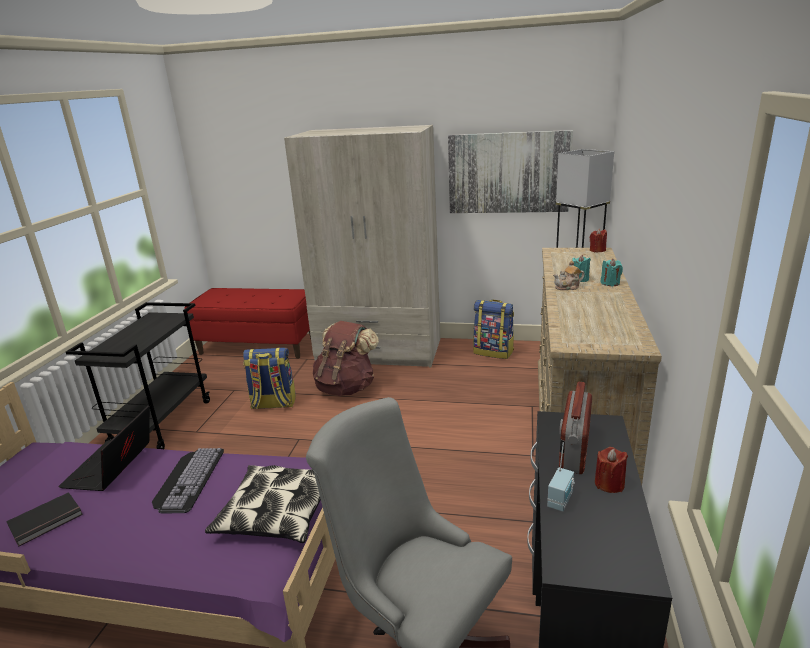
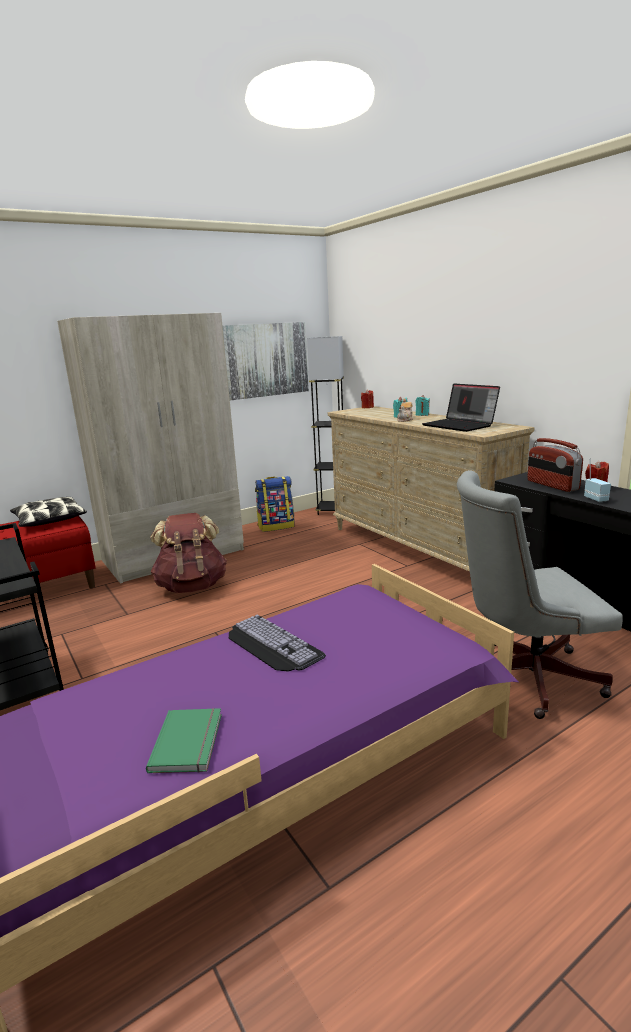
camera: 45 degrees left, 5 degrees down
(46, 521) = (189, 742): black book -> green book
(112, 467) = (163, 679): laptop -> laptop (460, 425)
(273, 404) = (135, 624): backpack -> none
(276, 513) = (393, 620): pillow -> pillow (49, 520)

